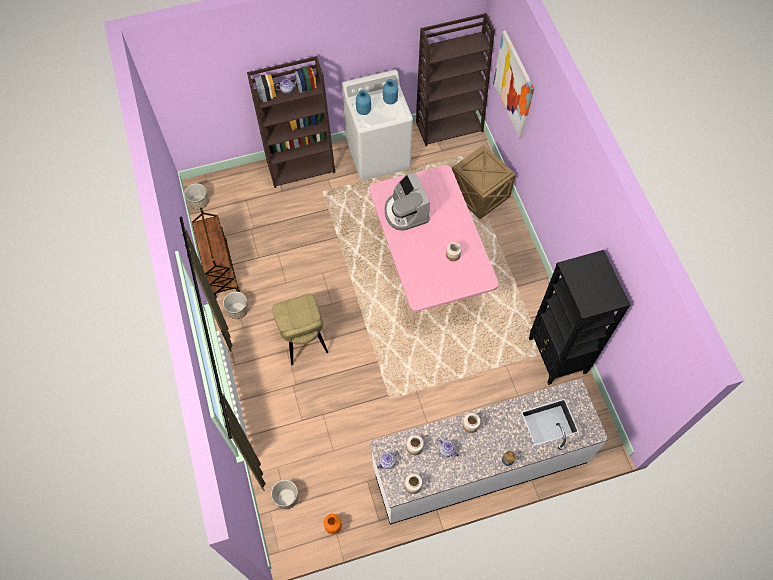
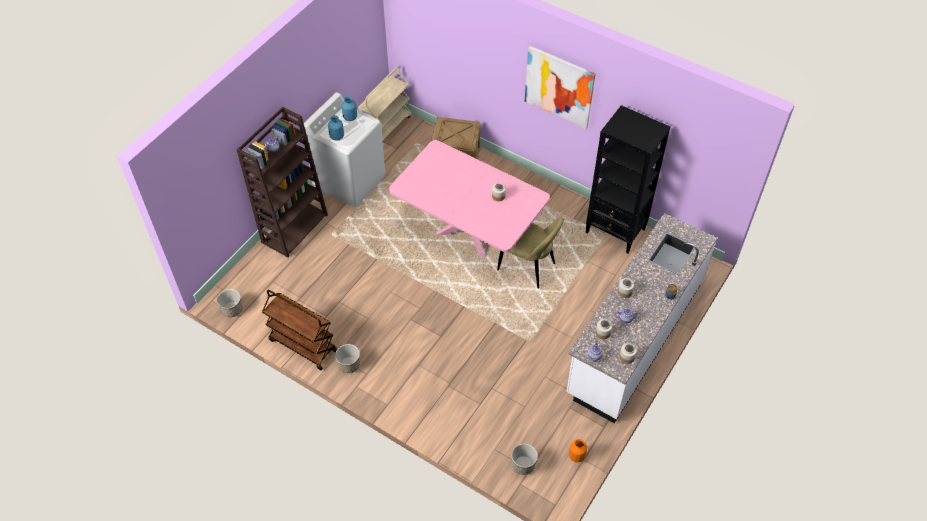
camera: 40 degrees left, 10 degrees down
(303, 340) = (424, 349): beige chair -> beige chair (529, 268)
(405, 212) = (435, 190): coffee machine -> none
(449, 126) = (386, 127): brown bookcase -> beige cart
(514, 85) = (446, 46): picture -> picture (559, 87)

